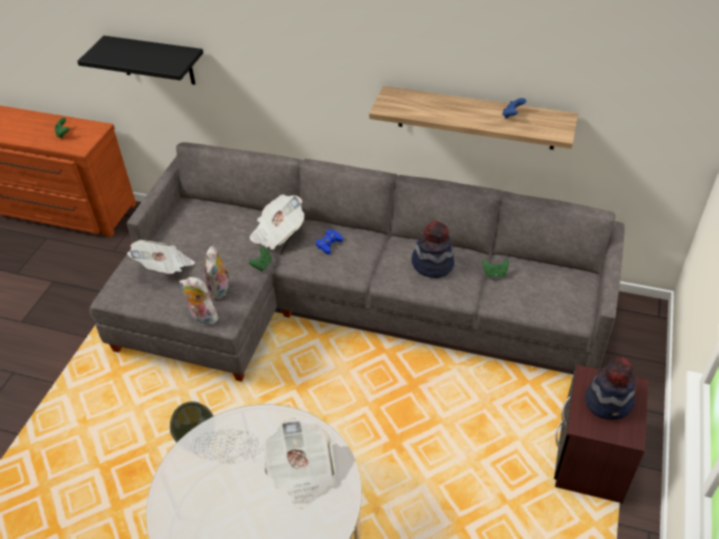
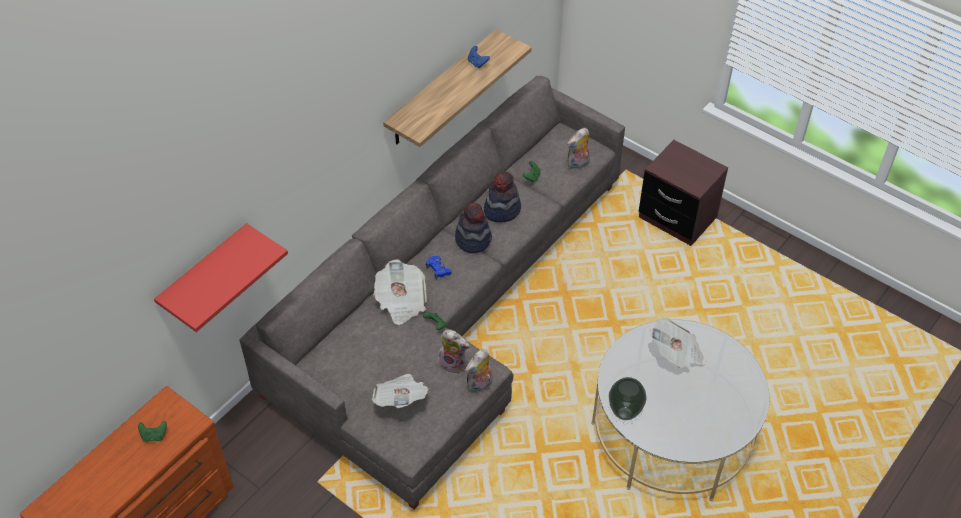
camera: 70 degrees left, 5 degrees up
(156, 60) = (205, 275): black shelf -> red shelf
(540, 305) = (578, 165): none -> plush toy
(609, 401) = (683, 166): hat -> hat (473, 239)

